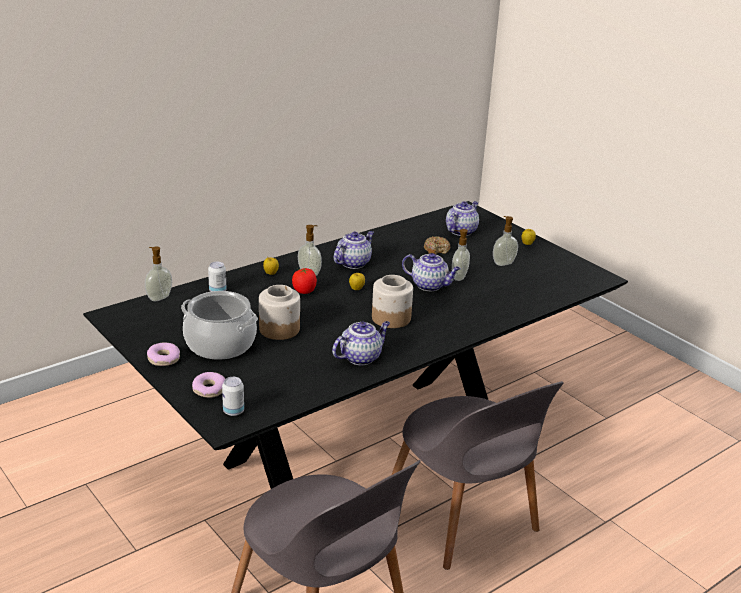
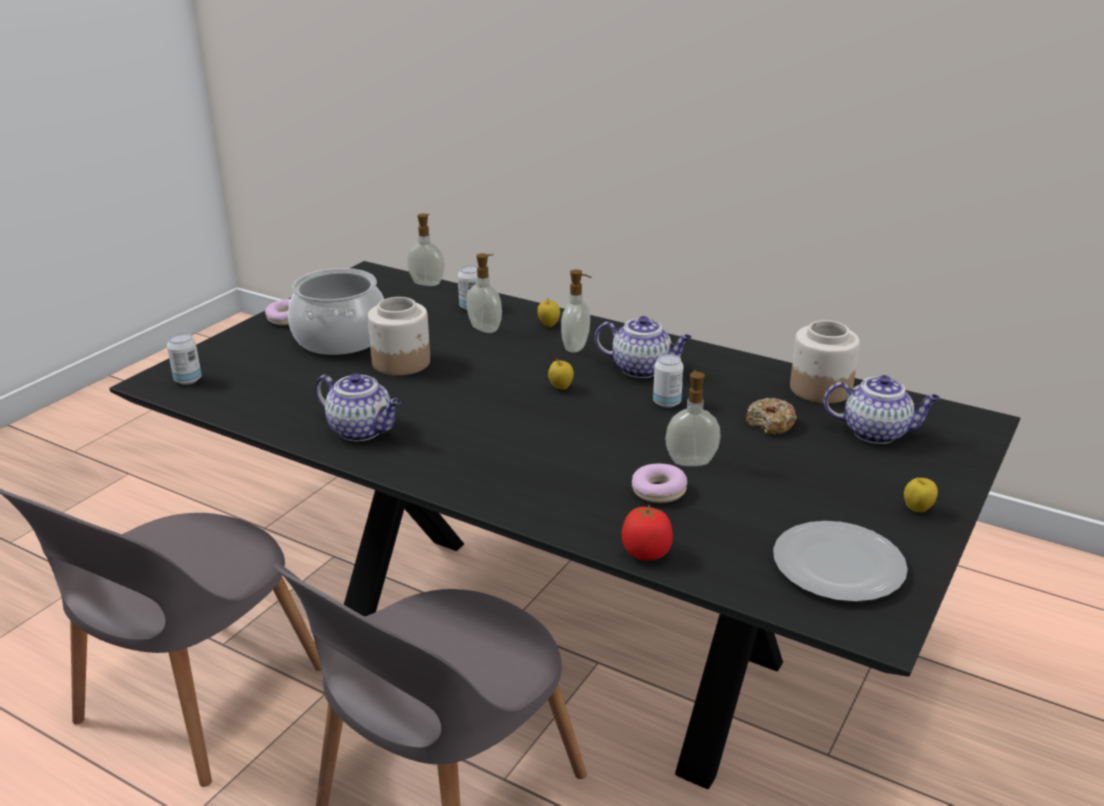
camera: 70 degrees right, 0 degrees up
(209, 390) = (231, 356): donut -> donut (658, 491)
(304, 291) = (520, 355): tomato -> tomato (646, 553)
(390, 318) = (493, 430): jar -> jar (820, 389)
(396, 267) = (666, 403): none -> can
(430, 285) = (633, 442): teapot -> none
(503, 263) = (798, 496): soap dispenser -> soap dispenser (485, 328)
(559, 272) = (836, 566): none -> plate

